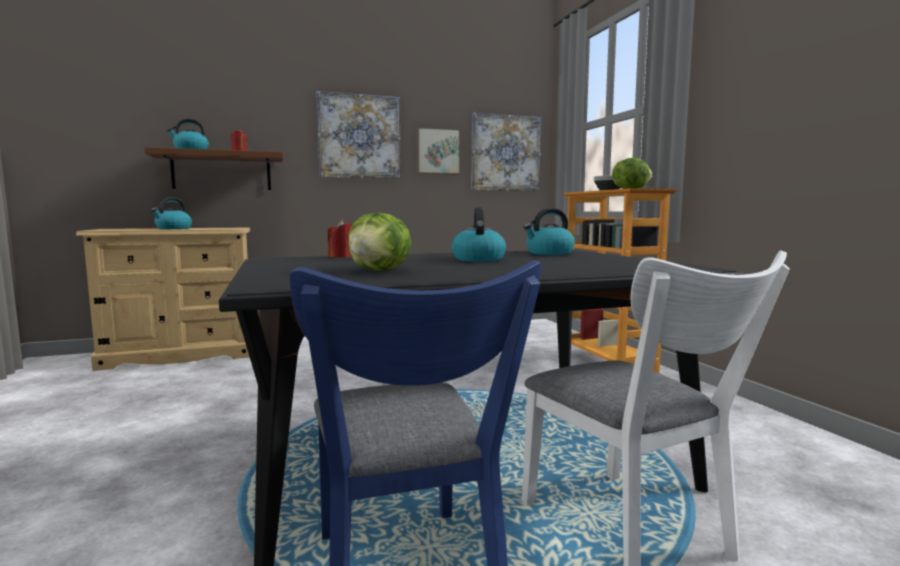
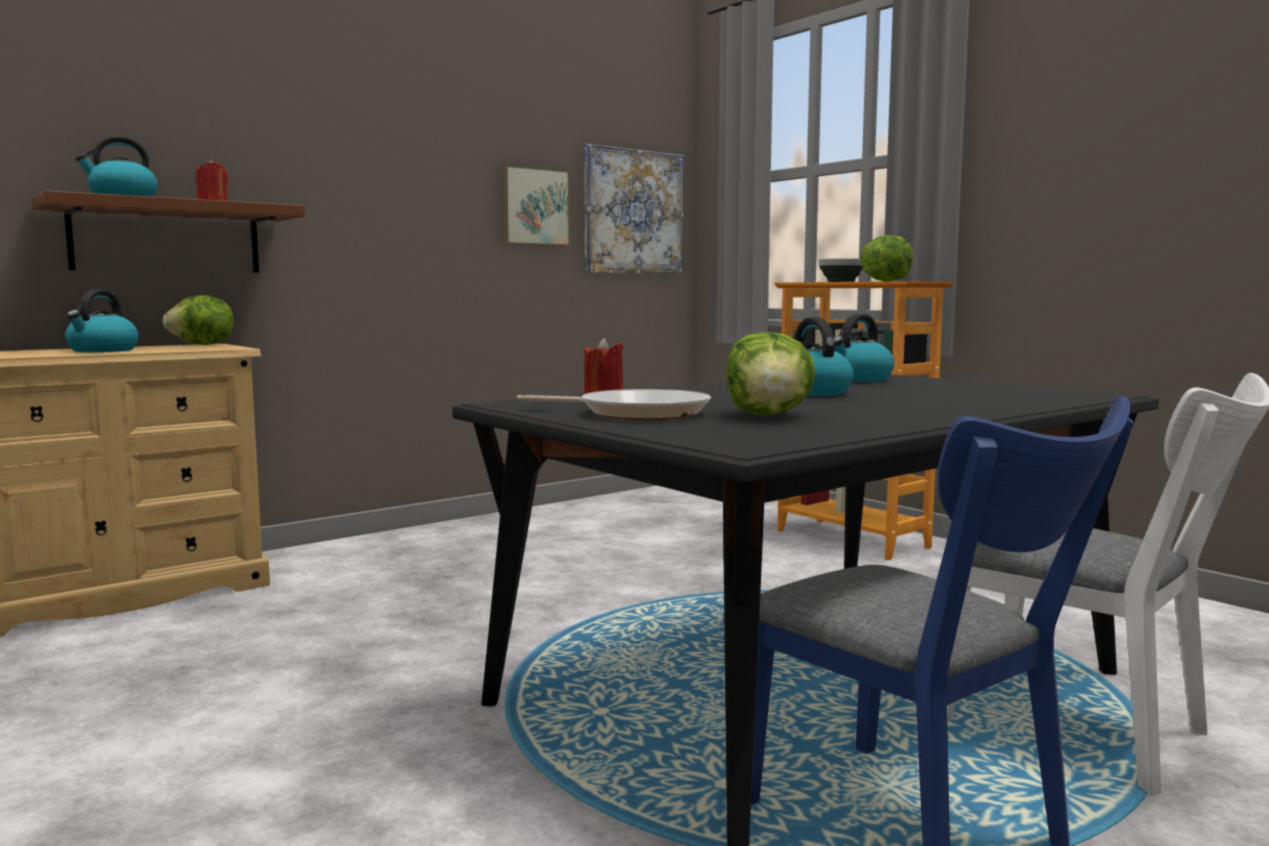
camera: 20 degrees left, 0 degrees up
(233, 227) = (203, 345): none -> lettuce
(310, 266) = (636, 413): none -> frying pan
(359, 137) = (410, 178): picture -> none

